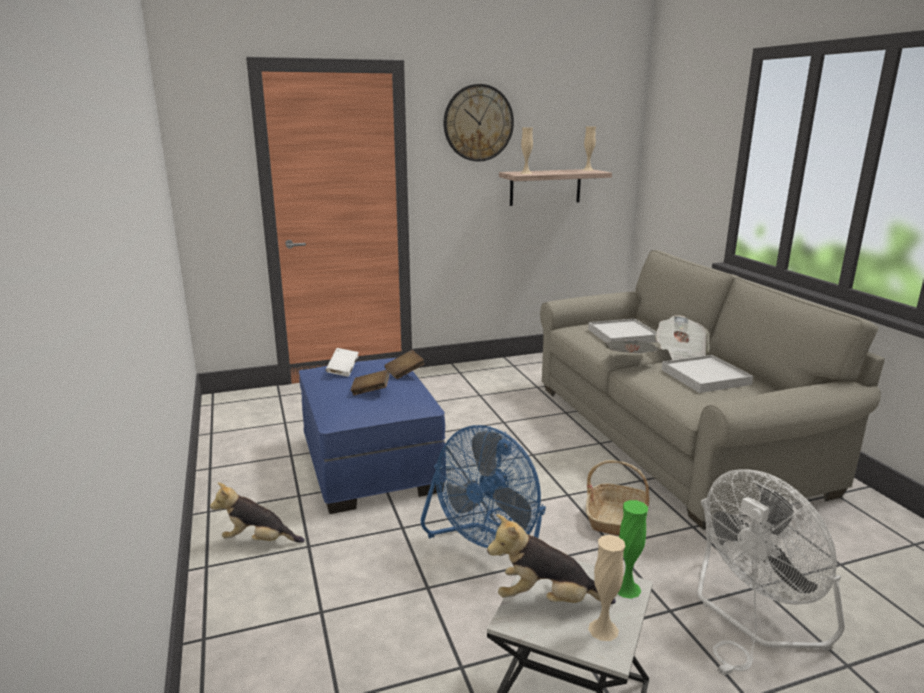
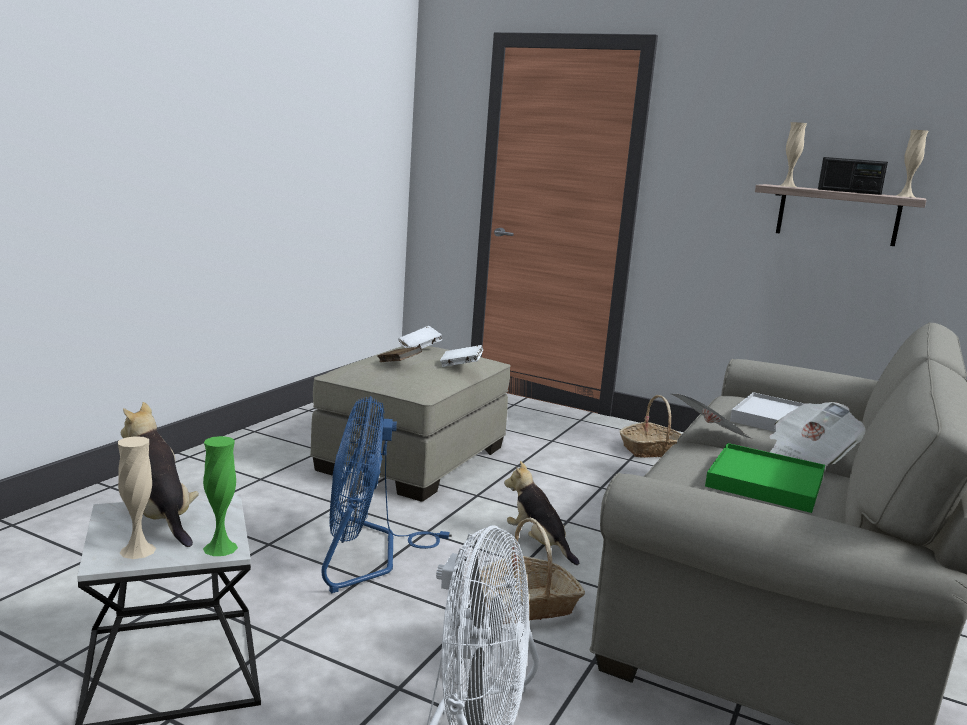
camera: 45 degrees right, 5 degrees down
(258, 541) = (242, 460): plush toy -> plush toy (538, 543)
(370, 464) = (412, 458): blue ottoman -> beige ottoman
(404, 373) = (461, 366): brown book -> white book
(478, 123) = (744, 116): wall clock -> none
(478, 382) = (653, 451): none -> basket
(564, 172) = (849, 192): none -> radio
(705, 377) = (764, 482): white tray -> green tray

